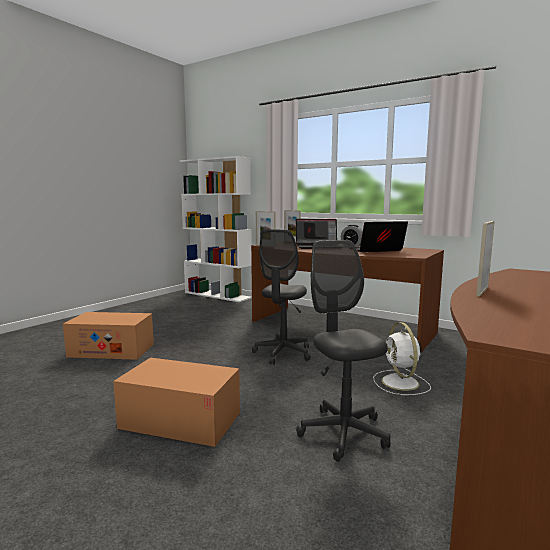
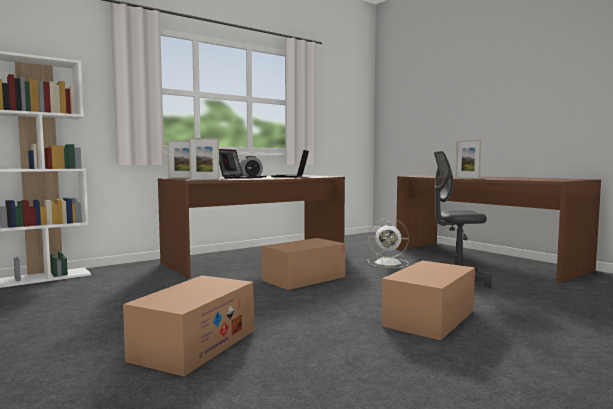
camera: 70 degrees left, 5 degrees down
(283, 353) = (304, 278): grey office chair -> cardboard box

